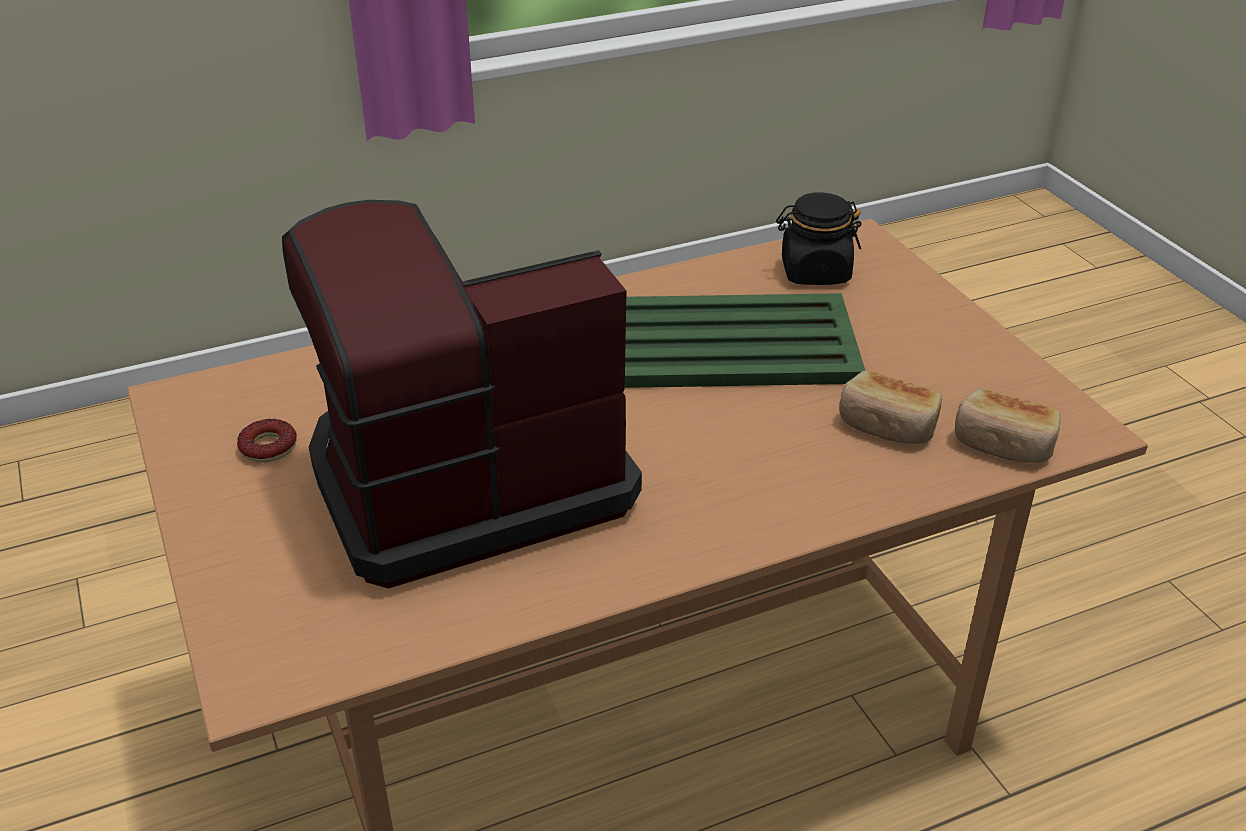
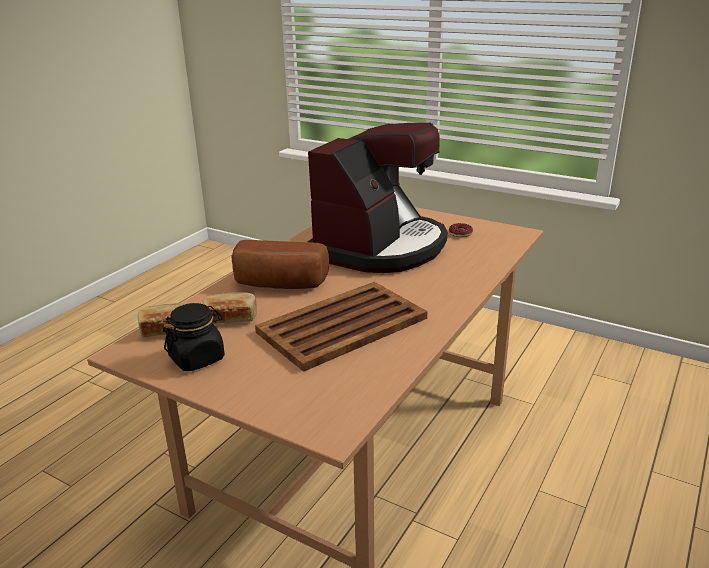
camera: 145 degrees right, 10 degrees down
(725, 344) = (344, 325): green tray -> brown tray
(753, 467) = (279, 284): none -> bread
(814, 272) = (339, 388): black jar -> black jar (197, 358)

